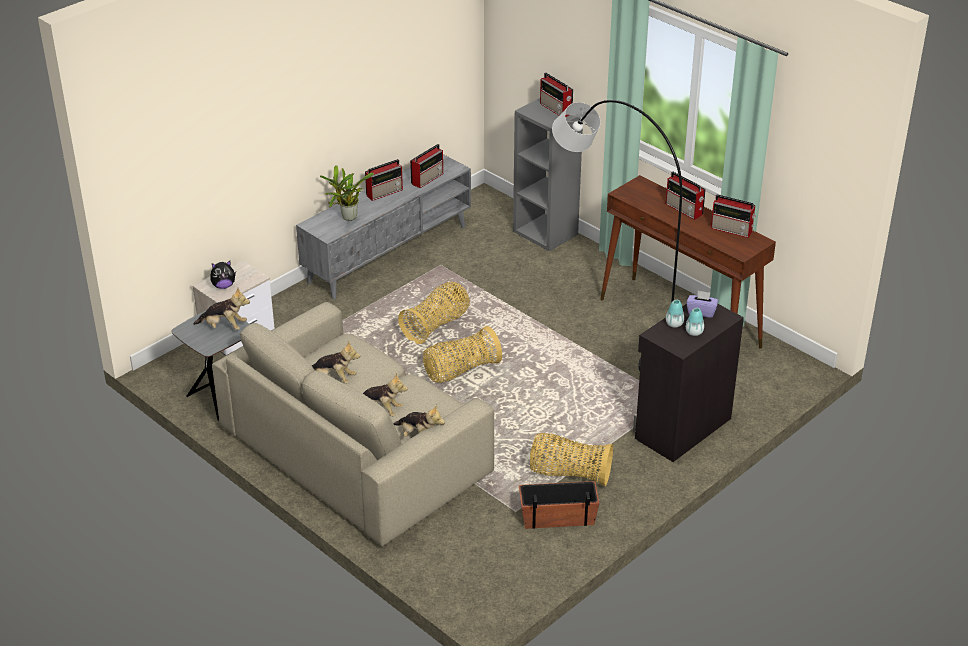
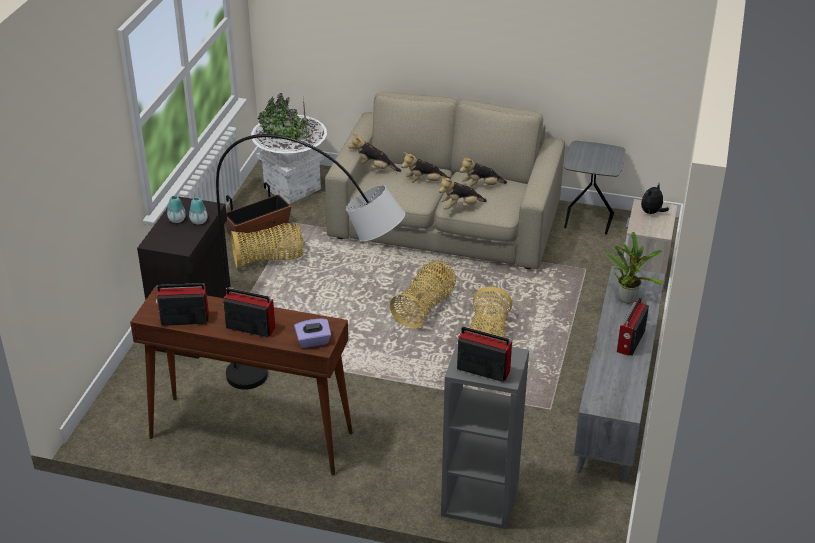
camera: 150 degrees right, 0 degrees up
(224, 326) = (590, 162): plush toy -> plush toy (460, 207)
(428, 178) = (608, 377): radio -> none
(481, 562) = (292, 188): none -> white planter
(701, 312) = (179, 240): purple tissue box -> purple tissue box (313, 341)

